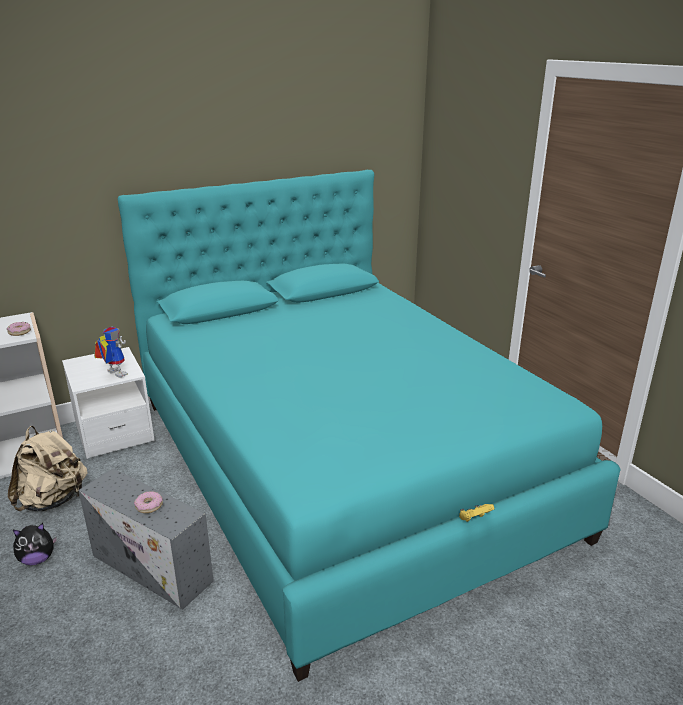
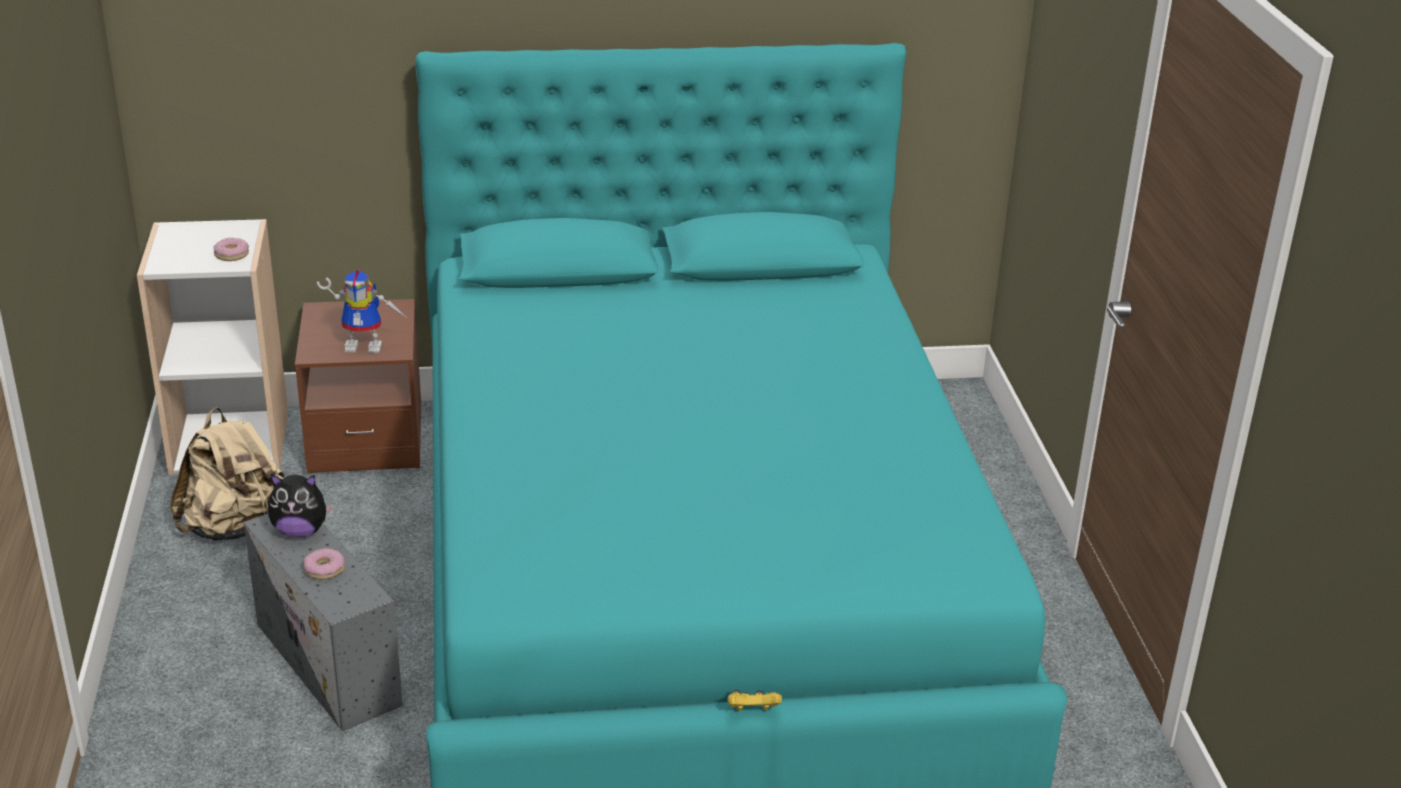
camera: 20 degrees right, 5 degrees up
(37, 559) = (184, 608): plush toy -> plush toy (300, 531)
(113, 374) = (367, 345): toy robot -> toy robot turned 120 degrees clockwise
(114, 432) = (366, 439): white nightstand -> brown nightstand

